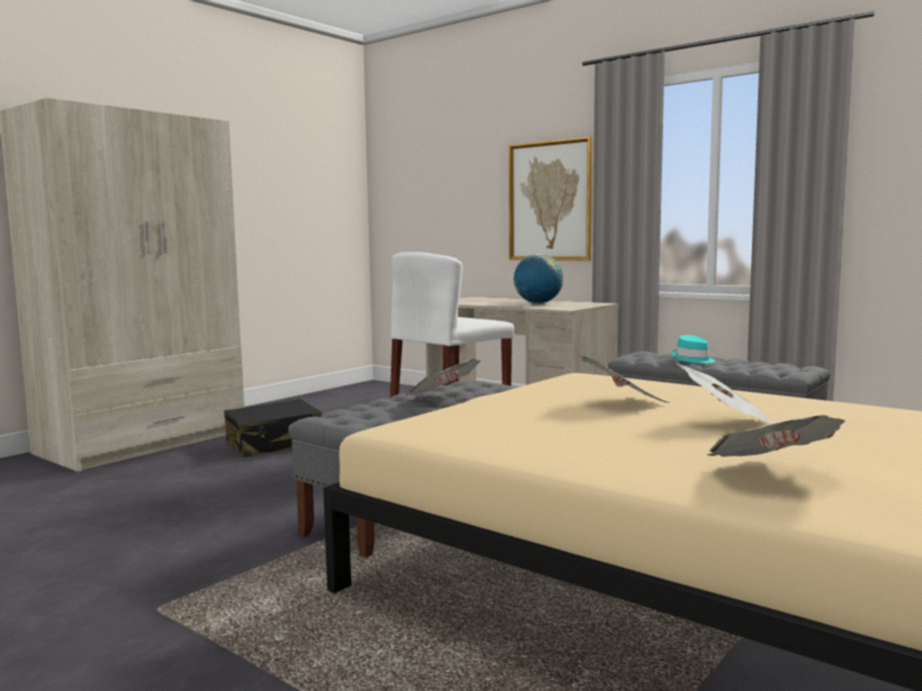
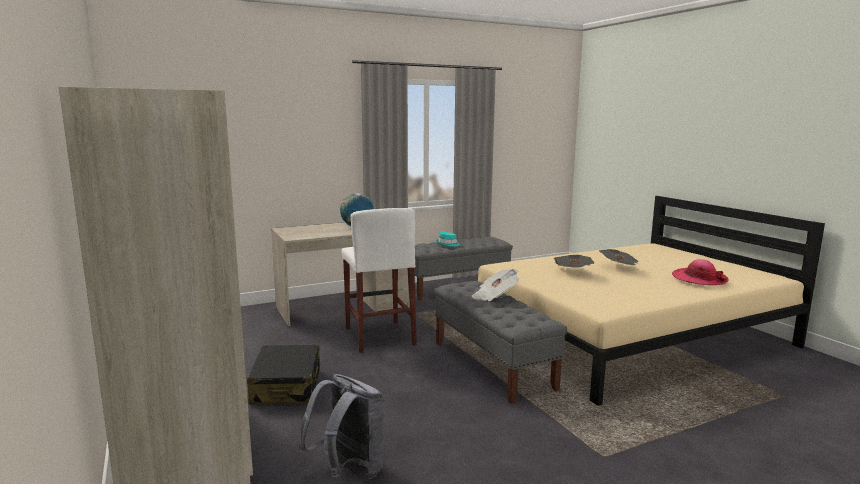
camera: 65 degrees left, 5 degrees up
(107, 493) = (348, 471): none -> grey backpack
(550, 201) = (319, 153): picture -> none
(770, 472) = (699, 279): newspaper -> hat

